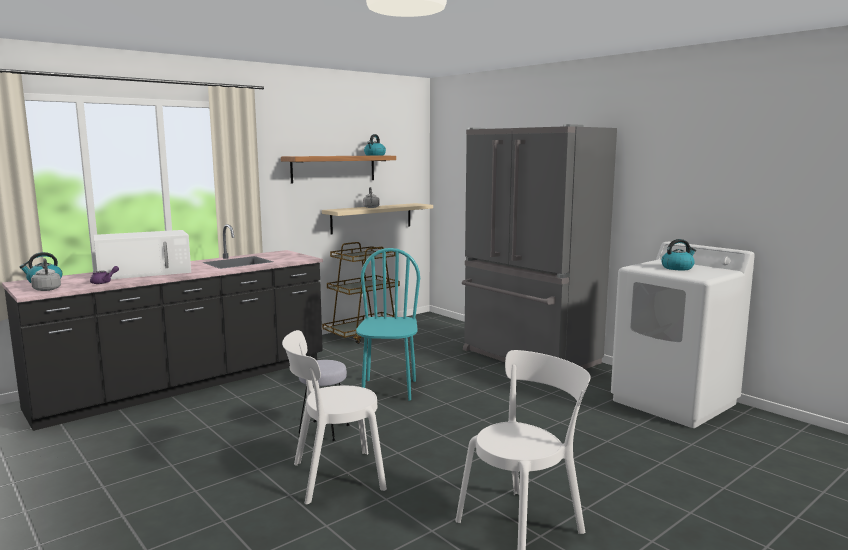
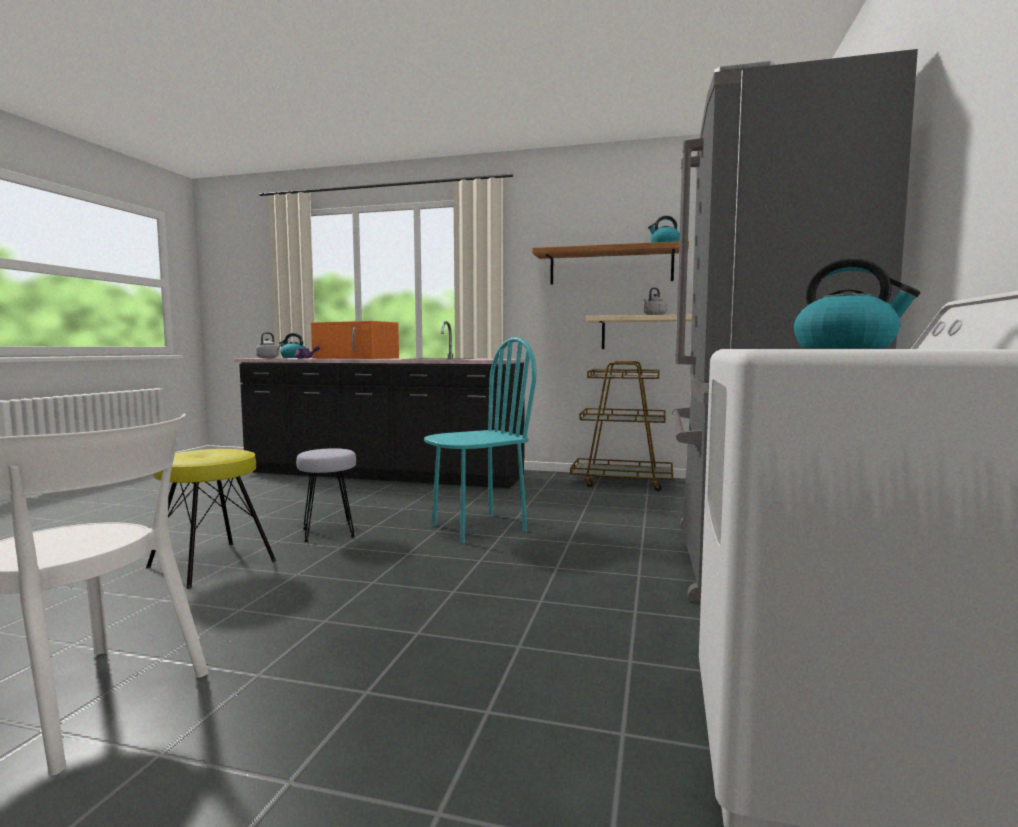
camera: 55 degrees right, 5 degrees down
(146, 272) = (356, 358): white microwave -> orange microwave
(333, 477) = (212, 563): white chair -> yellow stool

